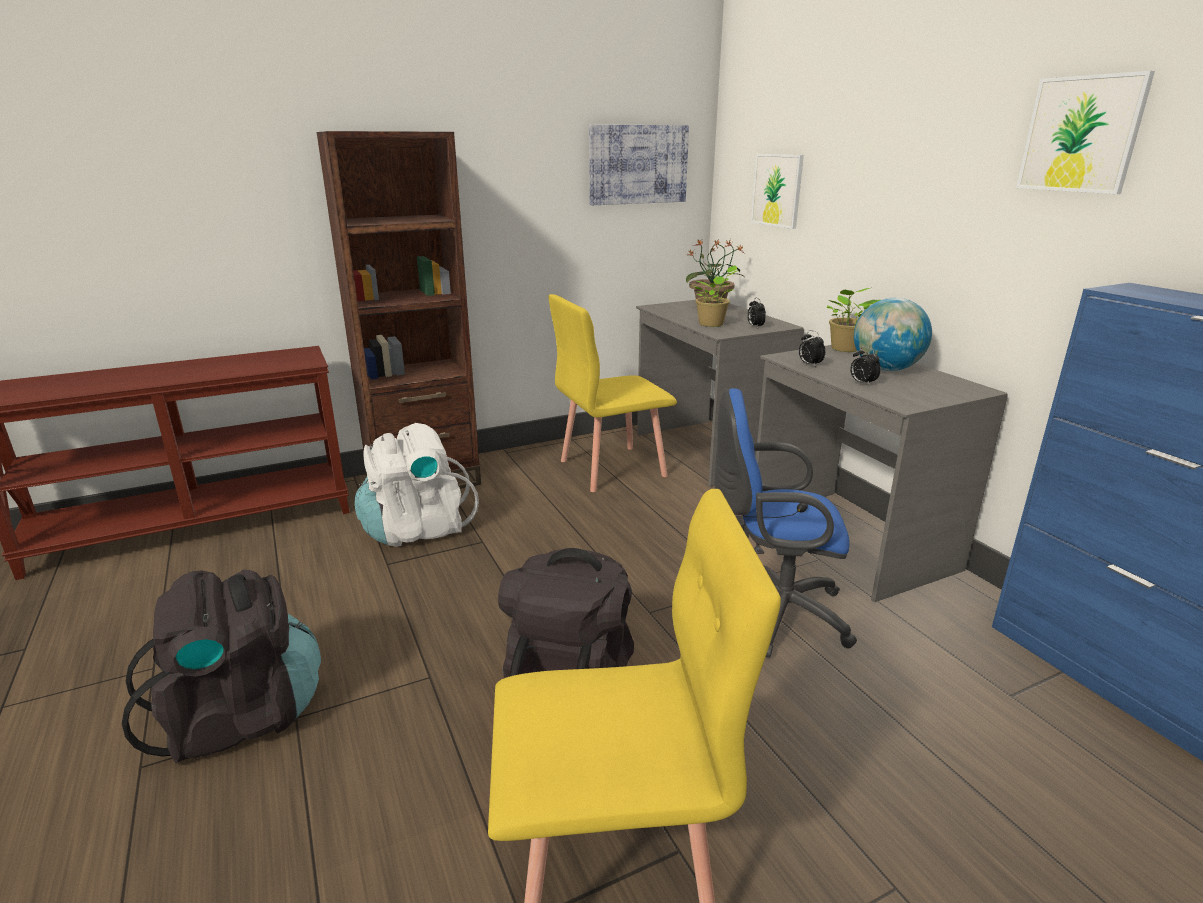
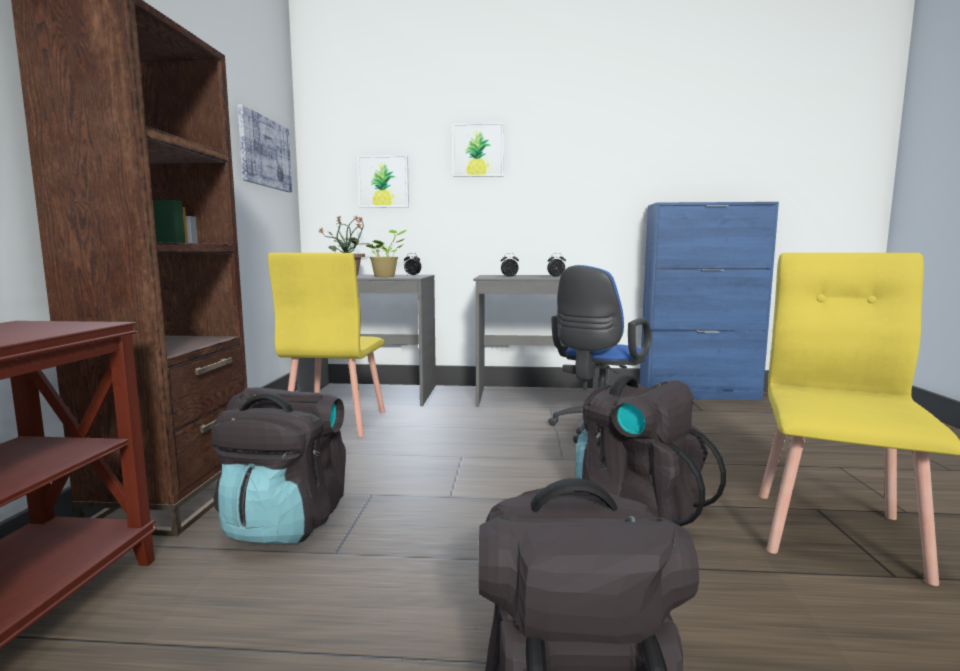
camera: 60 degrees left, 15 degrees down
(417, 529) = (286, 522): white backpack -> black backpack
(845, 349) = (492, 275): potted plant -> none
(886, 369) = (539, 275): globe -> none
(1081, 134) = (607, 139): picture -> picture (478, 150)

